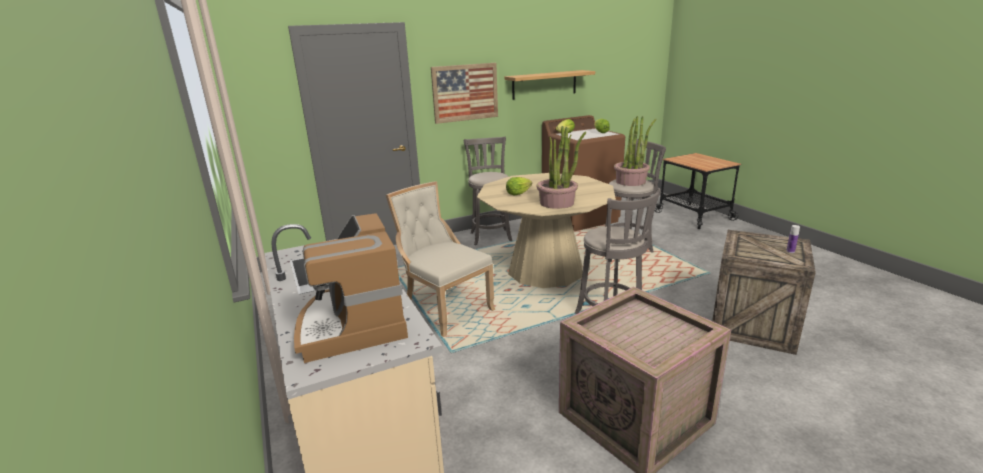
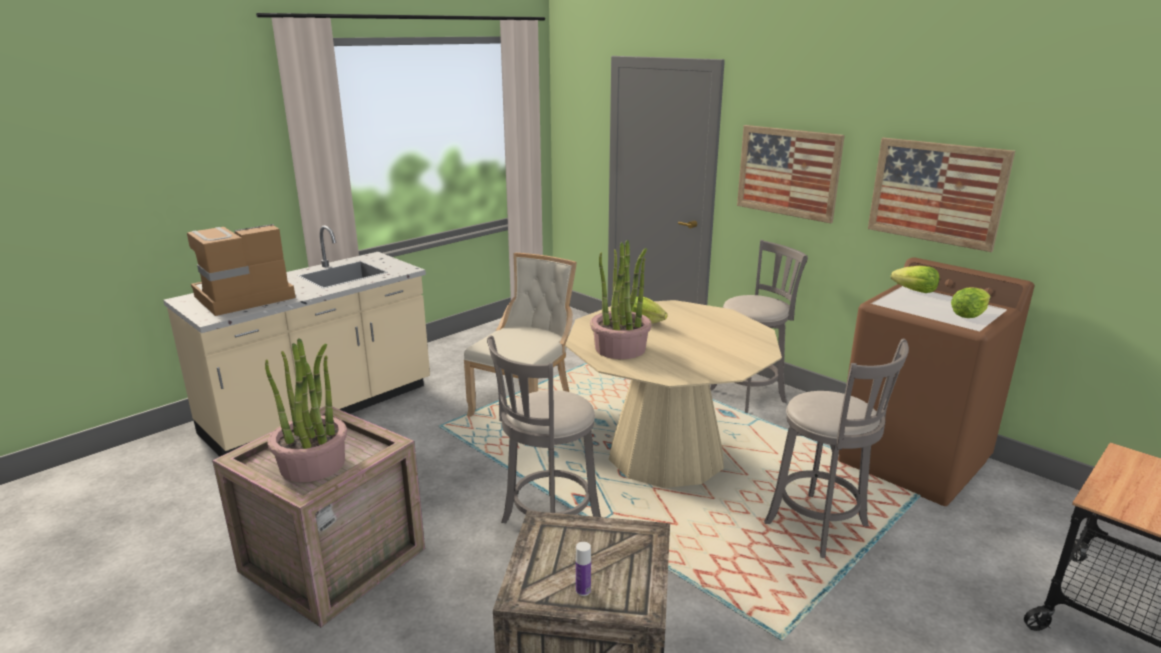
camera: 70 degrees right, 0 degrees up
(544, 84) = (936, 192): shelf -> picture
(631, 181) = (831, 405): potted plant -> potted plant (313, 465)

